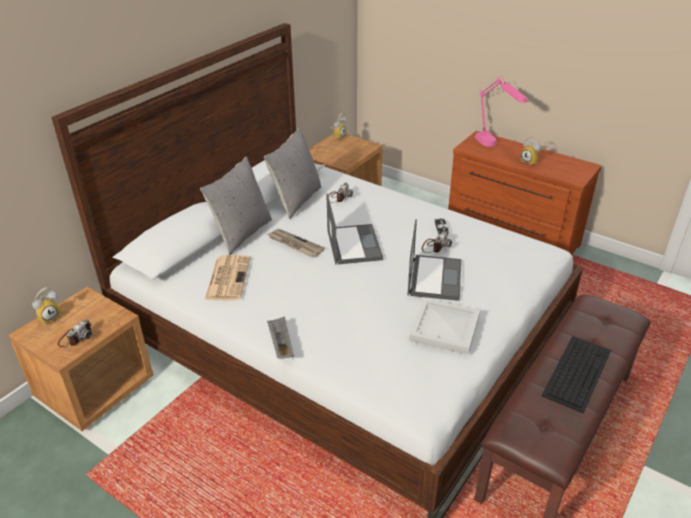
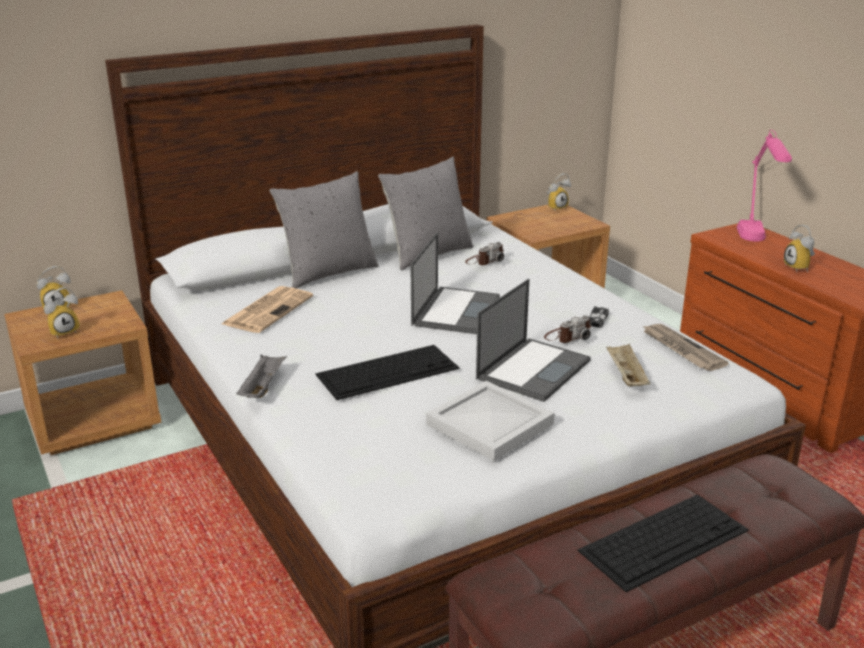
camera: 25 degrees right, 10 degrees down
(76, 337) = (64, 331): camera -> alarm clock
(294, 244) = (381, 296): newspaper -> newspaper (681, 349)
(352, 306) = (388, 371): none -> keyboard
(489, 267) = (625, 376): none -> beige tray

